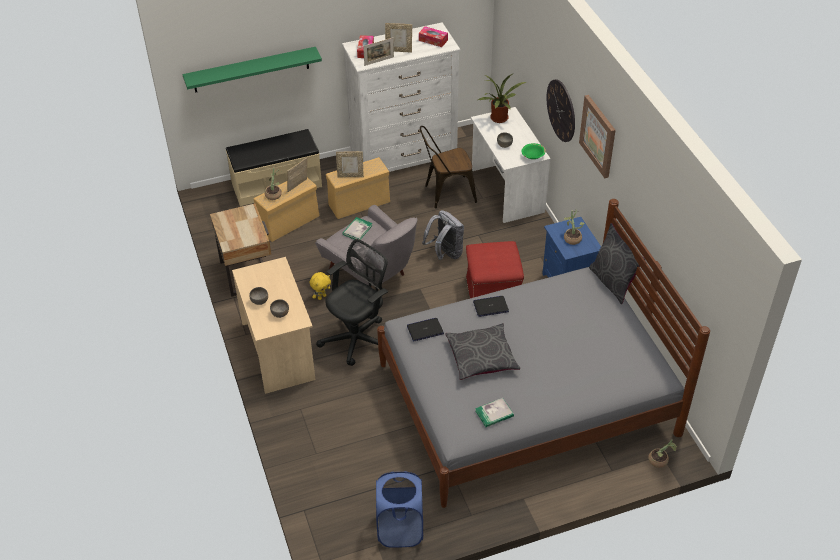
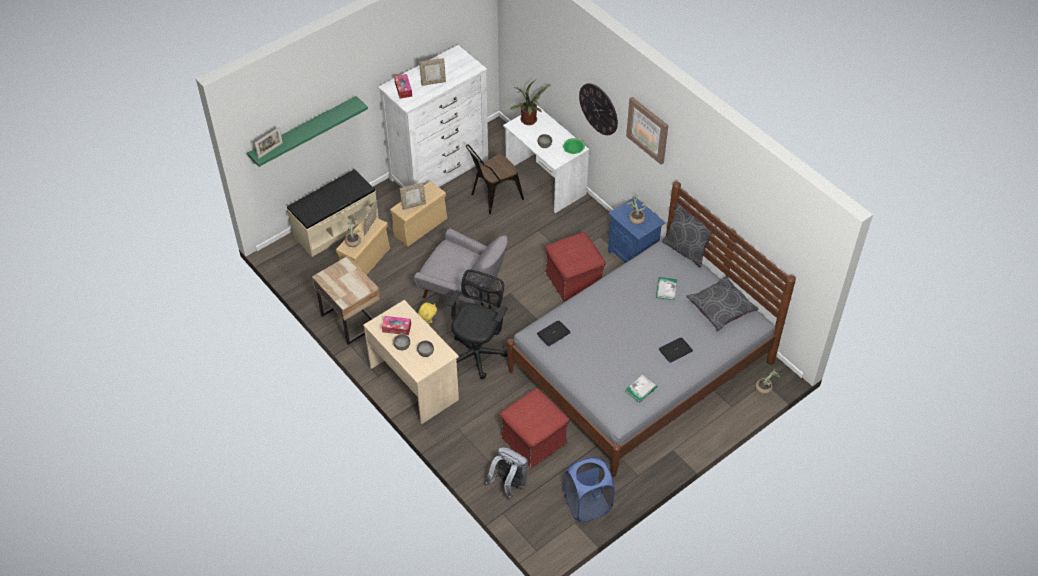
camera: 20 degrees left, 5 degrees up
(357, 230) = (444, 256): book -> book (666, 289)
(374, 444) = (534, 441): none -> red ottoman
(379, 61) = (421, 97): picture frame -> picture frame (270, 150)
(433, 40) = (459, 65): tissue box -> tissue box (396, 328)
(445, 253) = (517, 255): grey backpack -> grey backpack (509, 484)
(481, 357) = (610, 344): grey pillow -> grey pillow (721, 307)
(491, 306) = (598, 298): laptop -> laptop (675, 350)

